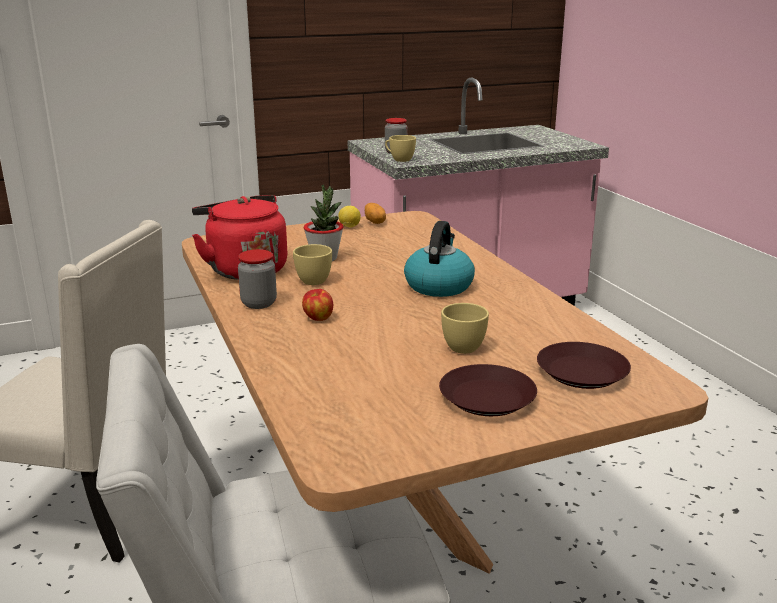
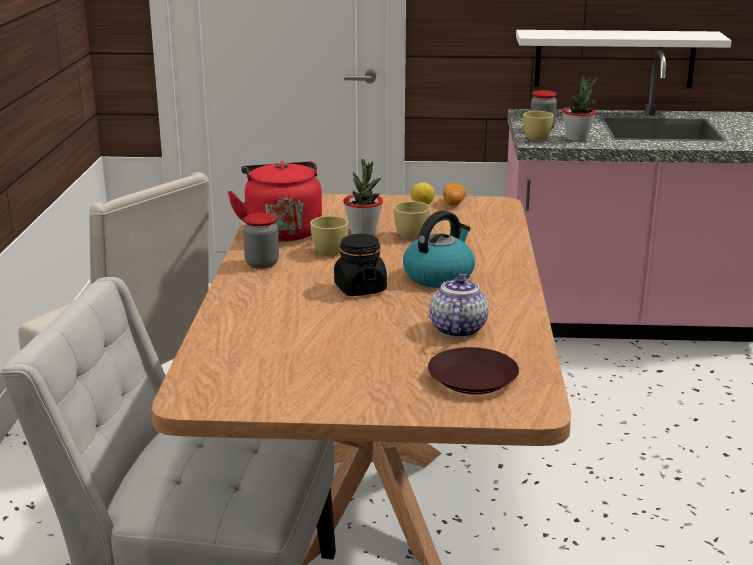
camera: 25 degrees right, 0 degrees up
(318, 318) = (296, 286): apple -> none
(381, 310) = (360, 288): none -> black jar
(429, 89) = (614, 58): none -> white shelf
(433, 156) = (577, 138): none -> potted plant
(461, 345) = (393, 333): yellow cup -> yellow cup (412, 234)
(487, 397) = (361, 379): brown plate -> none
(512, 329) = (457, 329): none -> teapot

